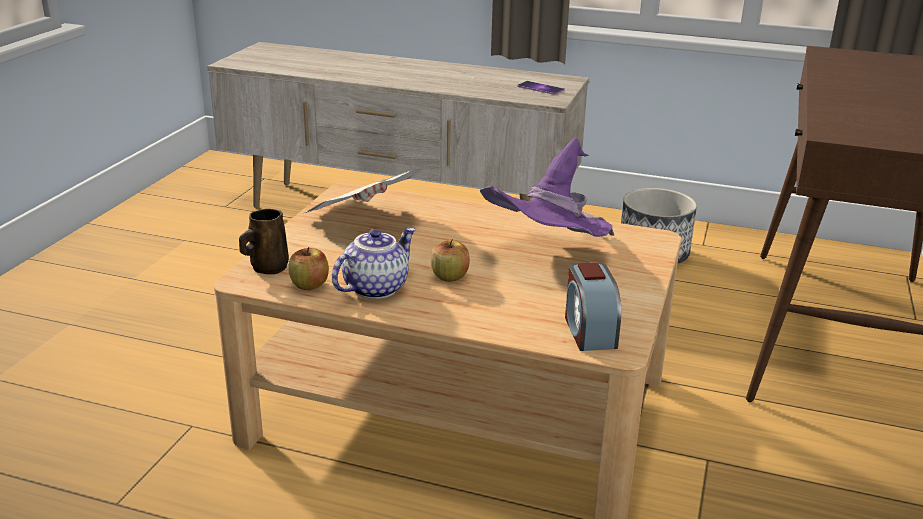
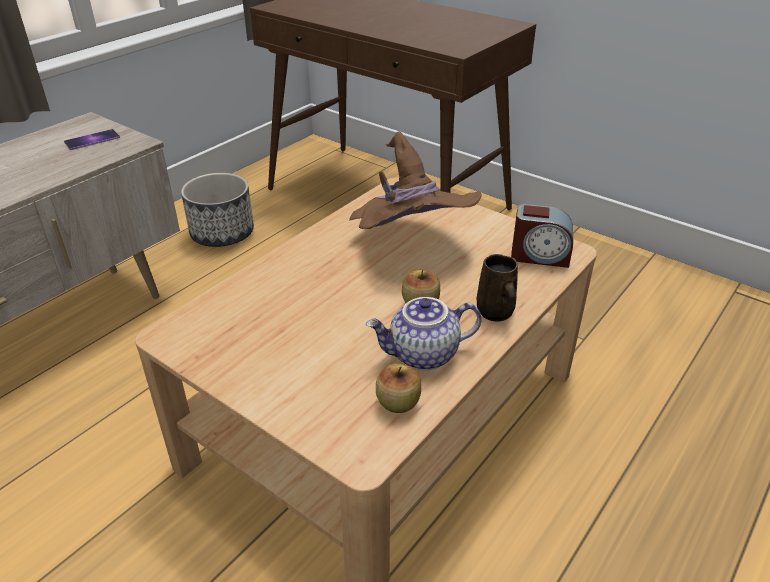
camera: 70 degrees left, 10 degrees up
(267, 268) = (339, 433): brown mug -> brown mug (496, 313)
(363, 221) = (260, 336): newspaper -> none
(375, 288) = (423, 356): teapot -> teapot turned 75 degrees counterclockwise
(550, 258) = (410, 243): purple hat -> brown hat

